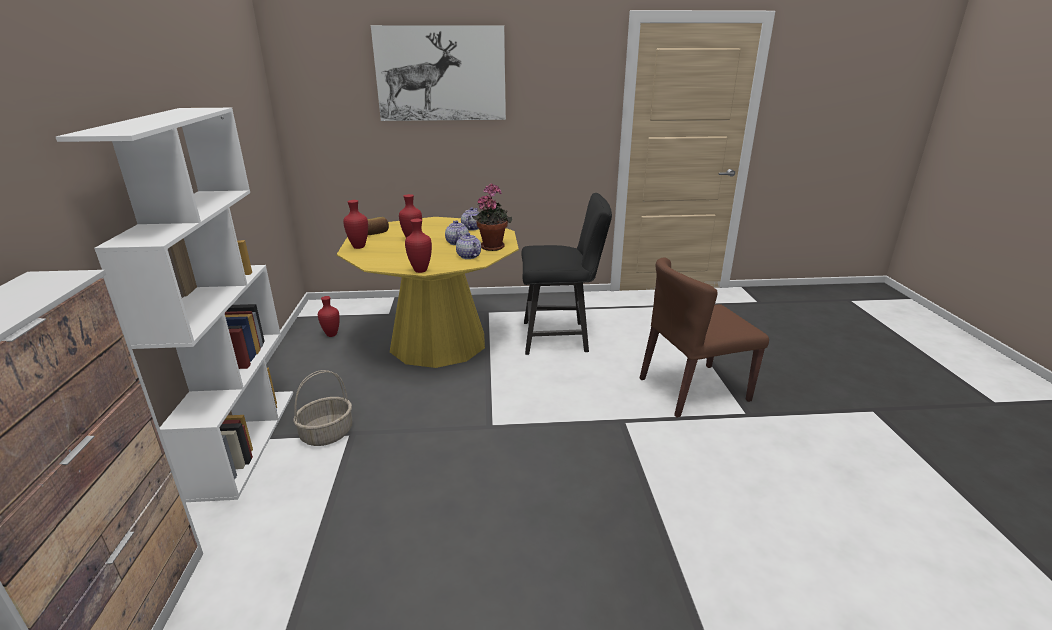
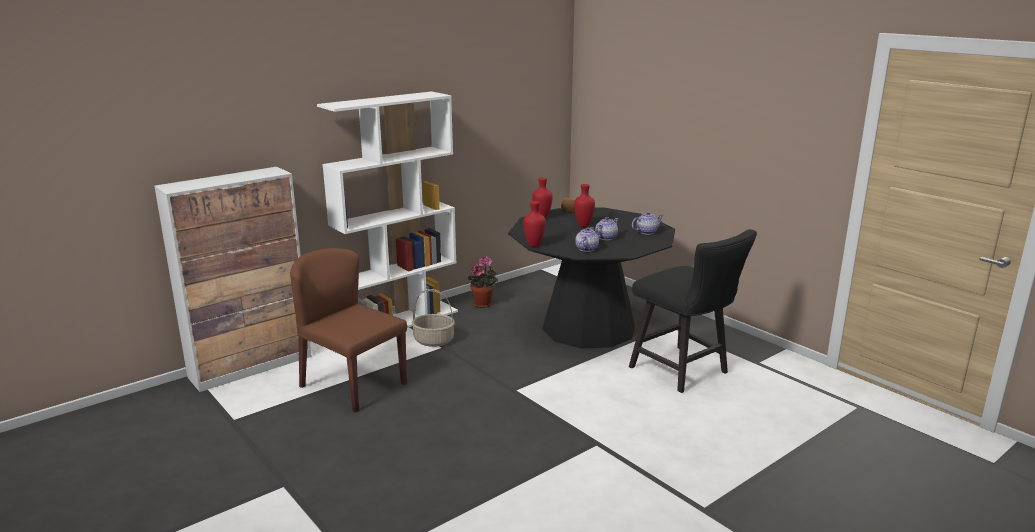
camera: 55 degrees right, 5 degrees down
(331, 334) = (537, 289): red vase -> none
(438, 342) = (588, 327): yellow dining table -> black dining table
(441, 74) = (688, 81): picture -> none
(492, 246) = (621, 249): potted plant -> potted plant (484, 304)
(693, 389) = (702, 466): brown chair -> brown chair (352, 384)

